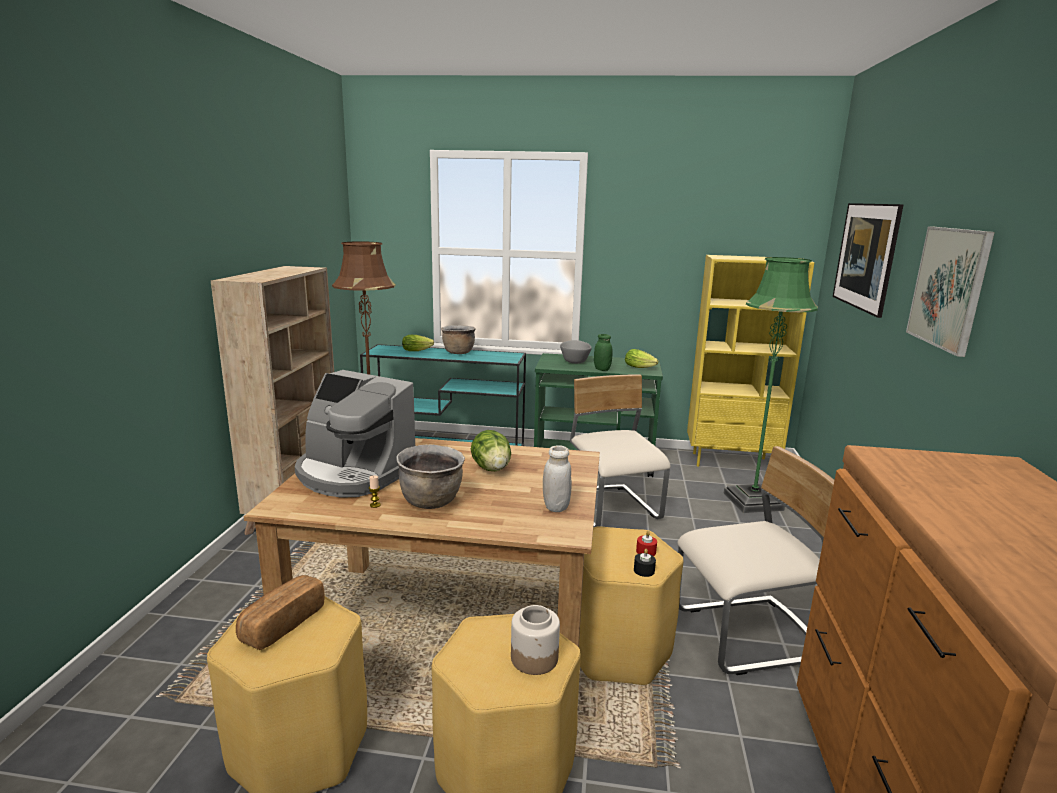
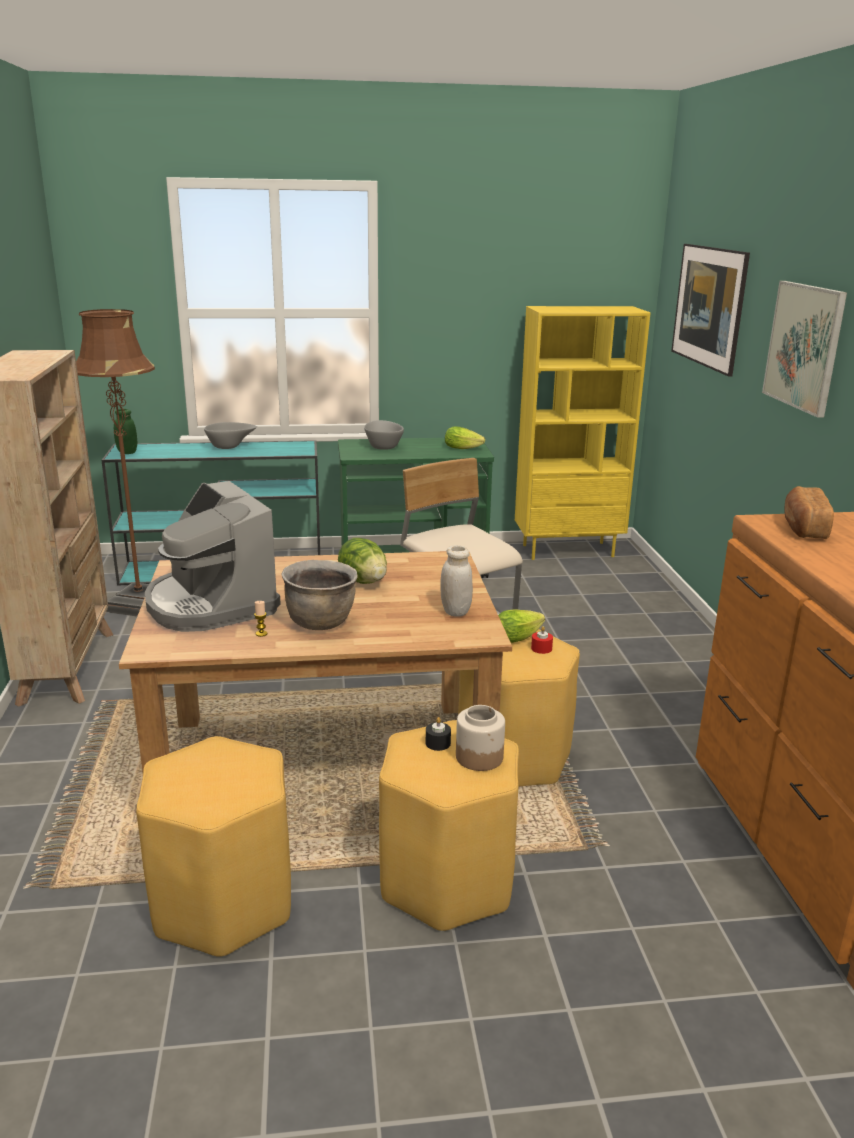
camera: 15 degrees left, 5 degrees up
(282, 624) = (202, 770): bread -> bread (803, 527)
(353, 473) = (210, 604): coffee machine -> coffee machine turned 45 degrees clockwise
(418, 350) = (176, 448): lettuce -> lettuce (519, 637)
(458, 352) = (230, 447): brown cooking pot -> grey bowl
(602, 369) = (421, 454): green jar -> green jar (127, 452)
(644, 570) = (547, 666): black candle -> black candle (438, 743)
(748, 636) = (636, 724): beige chair -> none
(753, 501) = (604, 591): green floor lamp -> none

